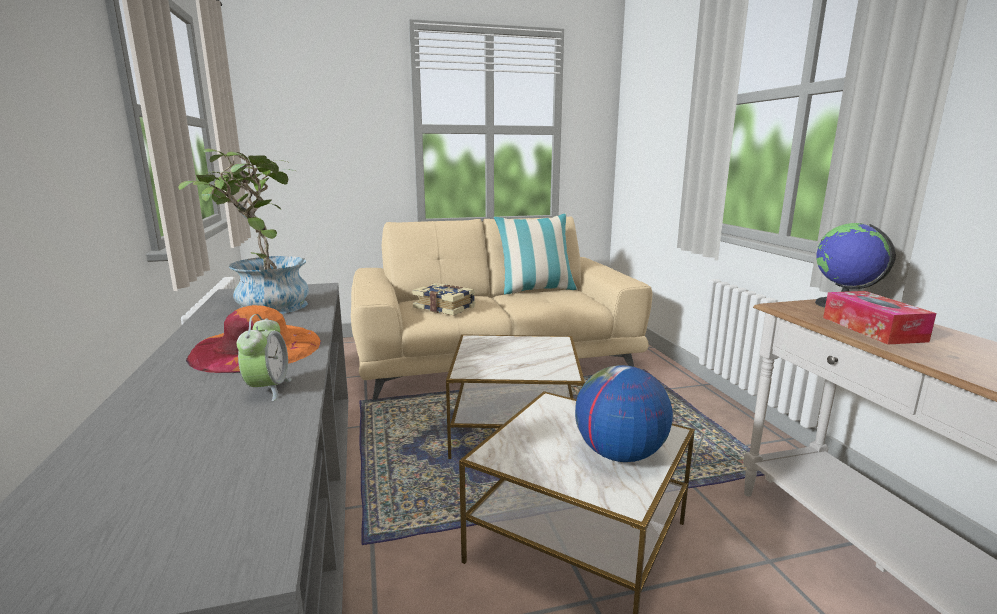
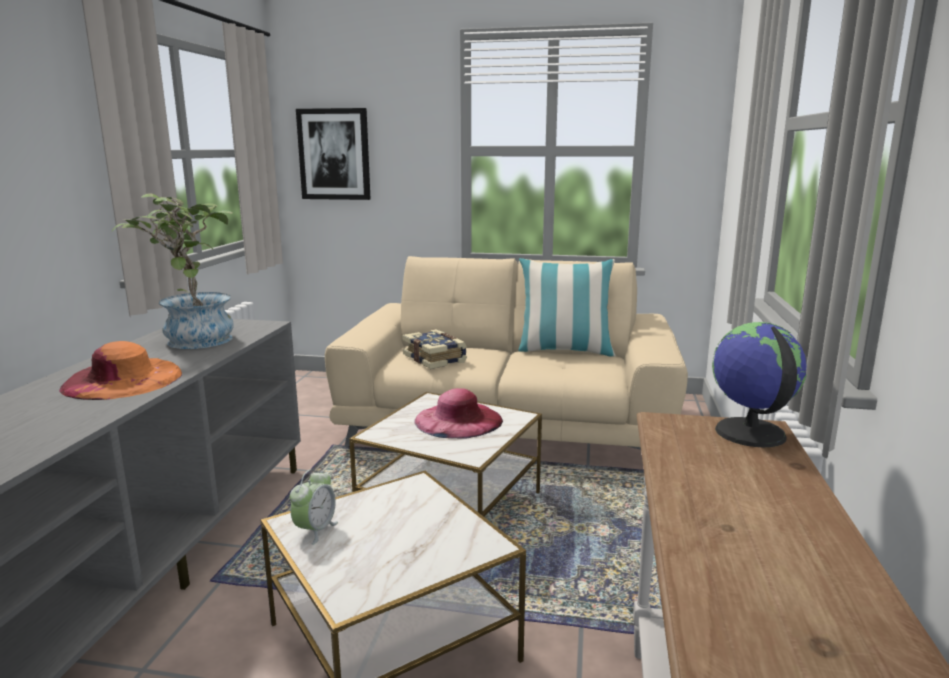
camera: 25 degrees right, 0 degrees up
(268, 389) = (72, 417): alarm clock -> alarm clock (315, 530)
(288, 130) = (334, 154): none -> picture
(517, 350) = (458, 420): none -> pink hat
(619, 454) = (406, 554): globe -> none
(872, 329) = (708, 471): tissue box -> none

